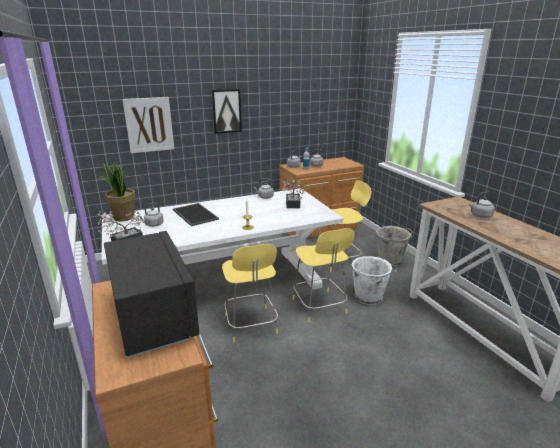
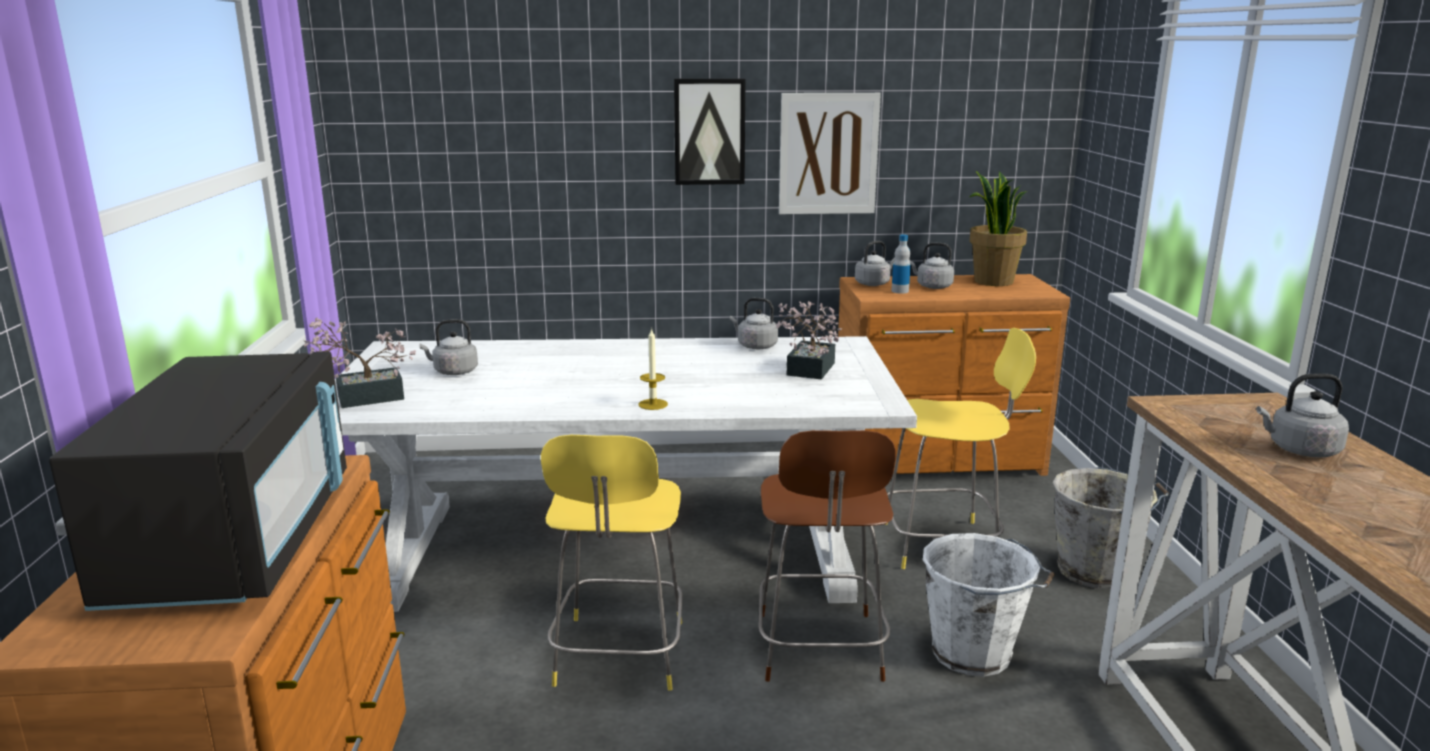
camera: 20 degrees right, 5 degrees down
(123, 217) = (408, 351): potted plant -> potted plant (992, 281)
(149, 125) = (523, 153): picture -> picture (828, 154)
(194, 214) = (558, 363): tray -> none
(319, 307) = (819, 650): yellow stool -> brown stool

